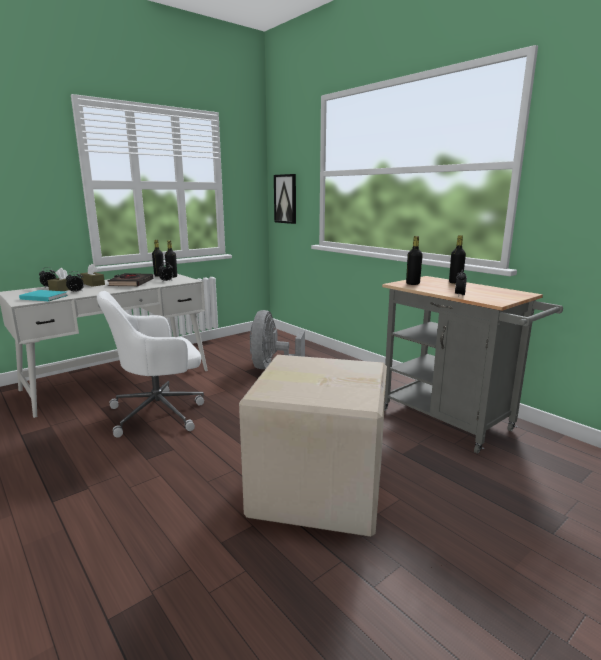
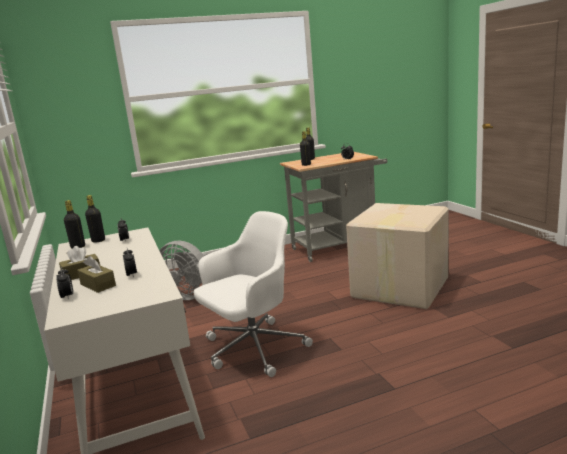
camera: 70 degrees left, 0 degrees up
(43, 297) = (142, 288): turquoise book -> none
(131, 283) = (110, 255): black book -> none
(160, 412) = (253, 349): white office chair -> white office chair turned 120 degrees counterclockwise
(285, 199) = (66, 133): picture -> none

